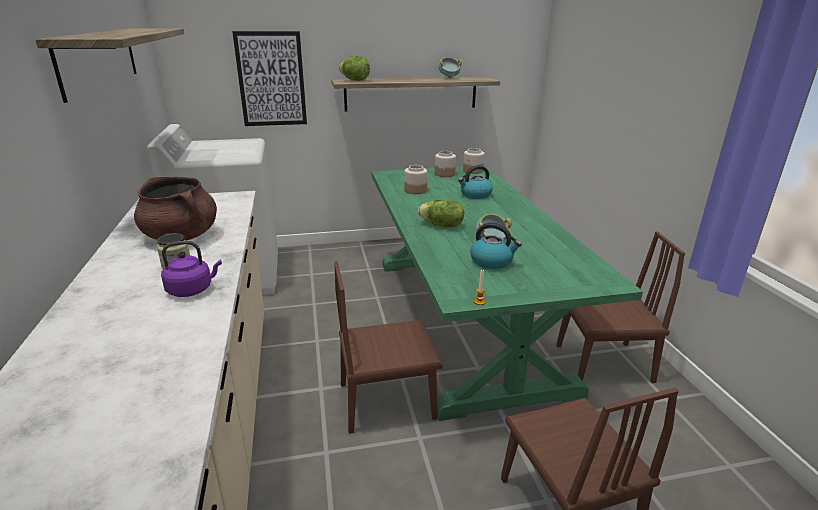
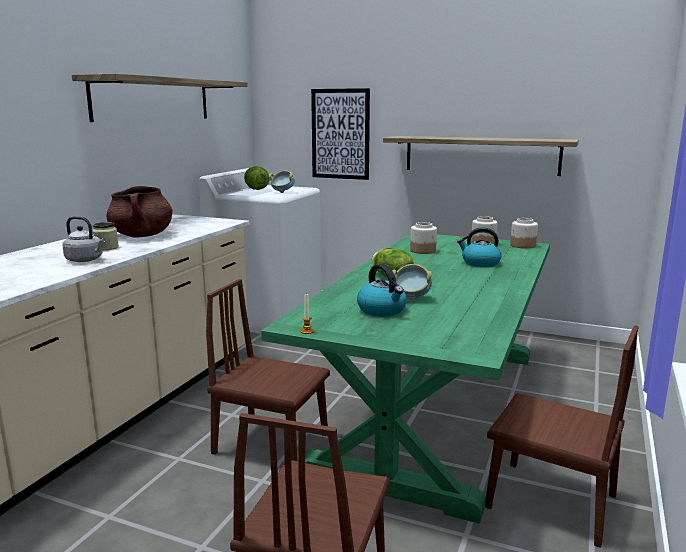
camera: 35 degrees right, 10 degrees down
(192, 290) = (86, 260): purple kettle -> grey kettle
(355, 80) = (413, 136): lettuce -> lettuce (256, 189)
(448, 78) = (523, 138): bowl -> bowl (282, 192)

